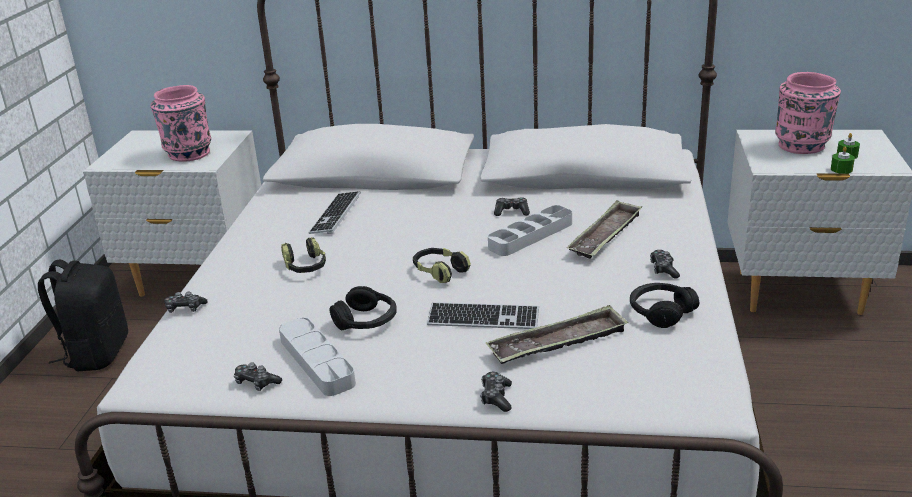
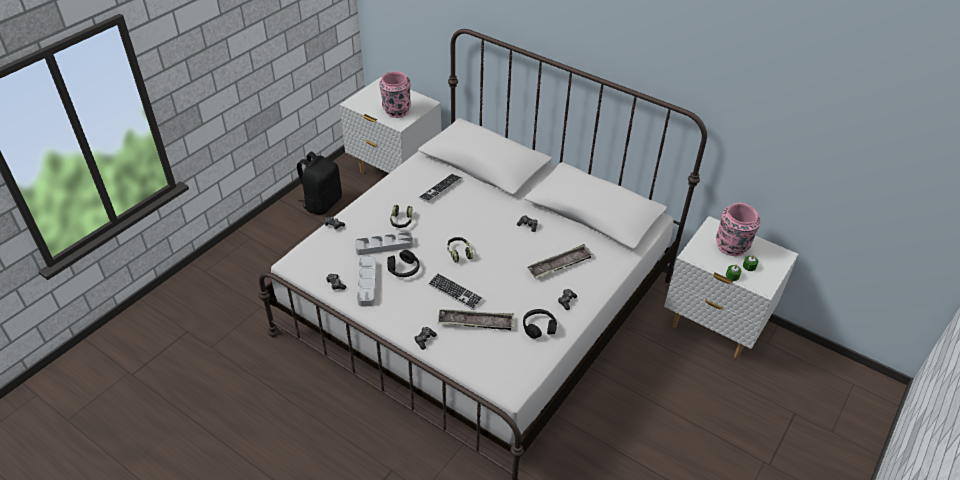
camera: 25 degrees right, 15 degrees up
(531, 235) = (523, 247): grey tray -> grey tray (384, 246)

